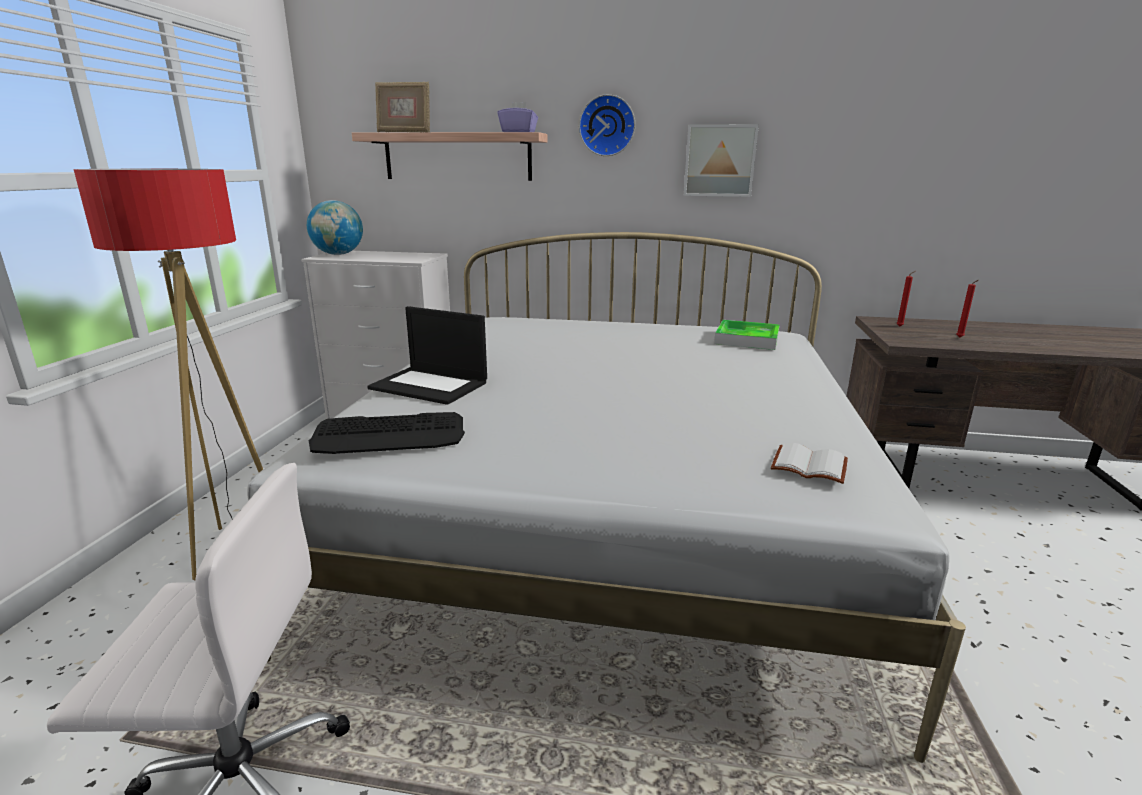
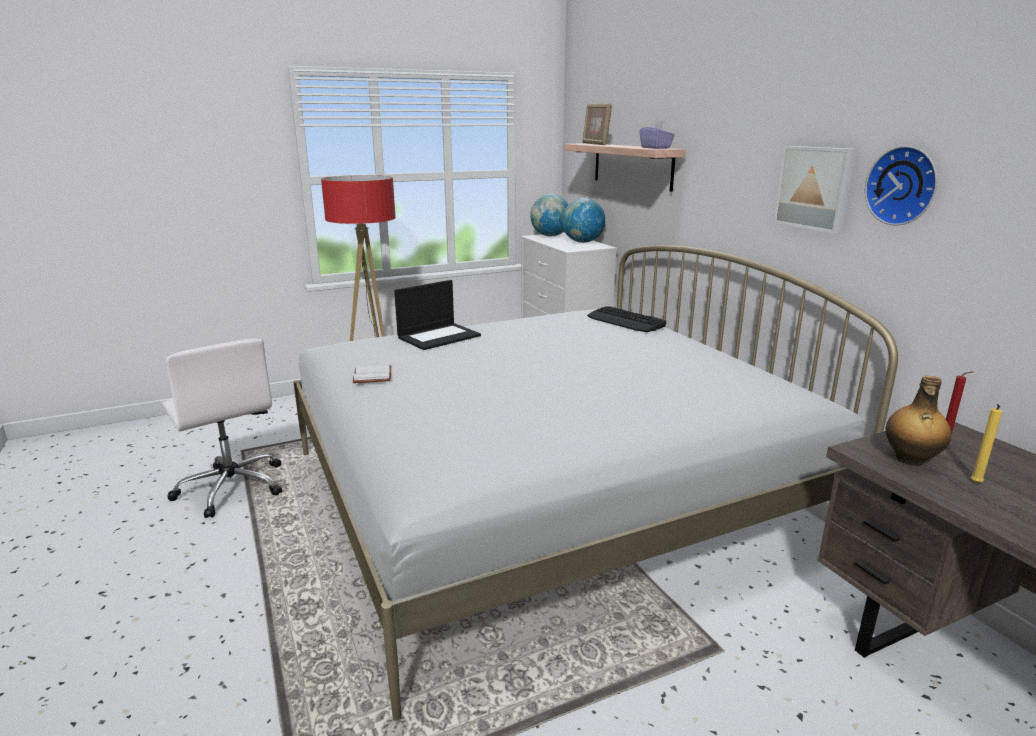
camera: 55 degrees right, 0 degrees up
(390, 435) = (356, 351): keyboard -> keyboard (626, 321)
(397, 254) = (582, 242): none -> globe
(430, 385) = (439, 336): laptop -> laptop turned 120 degrees counterclockwise
(607, 126) = (727, 143): wall clock -> wall clock (903, 186)
(747, 339) = (733, 389): tray -> none
(810, 465) = (443, 459): white book -> white book (374, 376)
(921, 338) = (910, 460): none -> bottle
(960, 337) = (975, 483): red candle -> yellow candle

